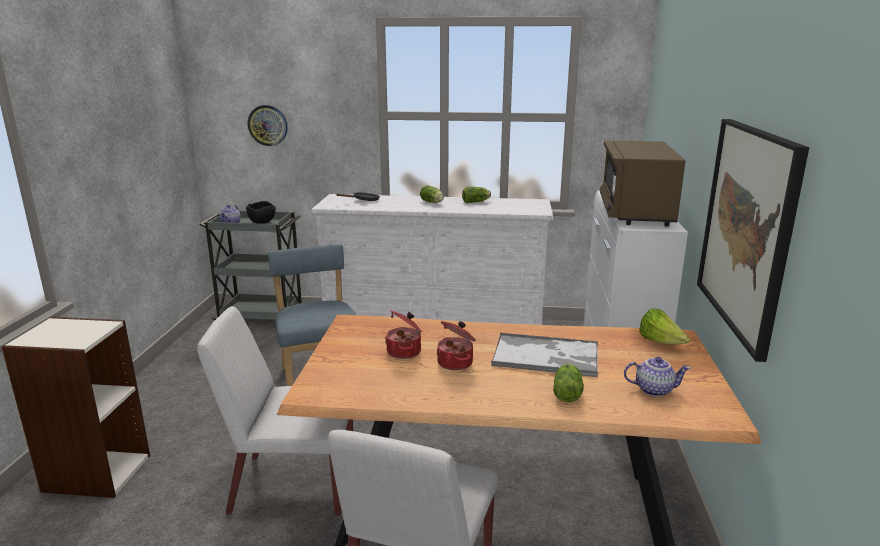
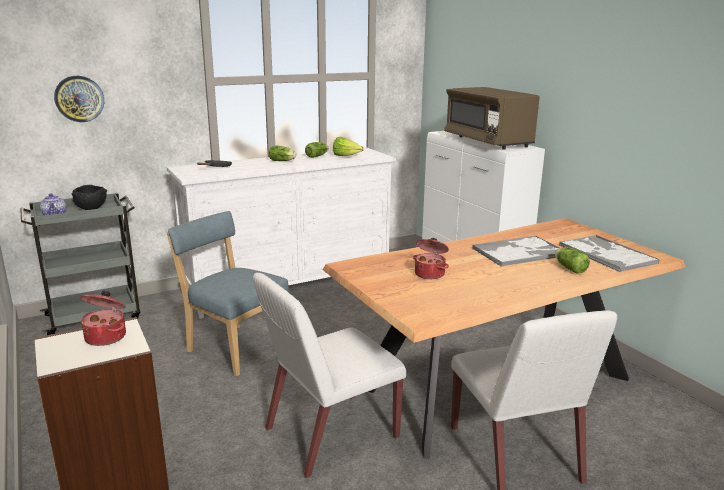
camera: 35 degrees left, 0 degrees up
(456, 362) = (476, 271): cooking pot -> cooking pot (107, 337)
(654, 389) = (606, 254): teapot -> tray
(660, 342) = (562, 228): lettuce -> lettuce (346, 156)
(747, 229) = (633, 133): picture -> none

